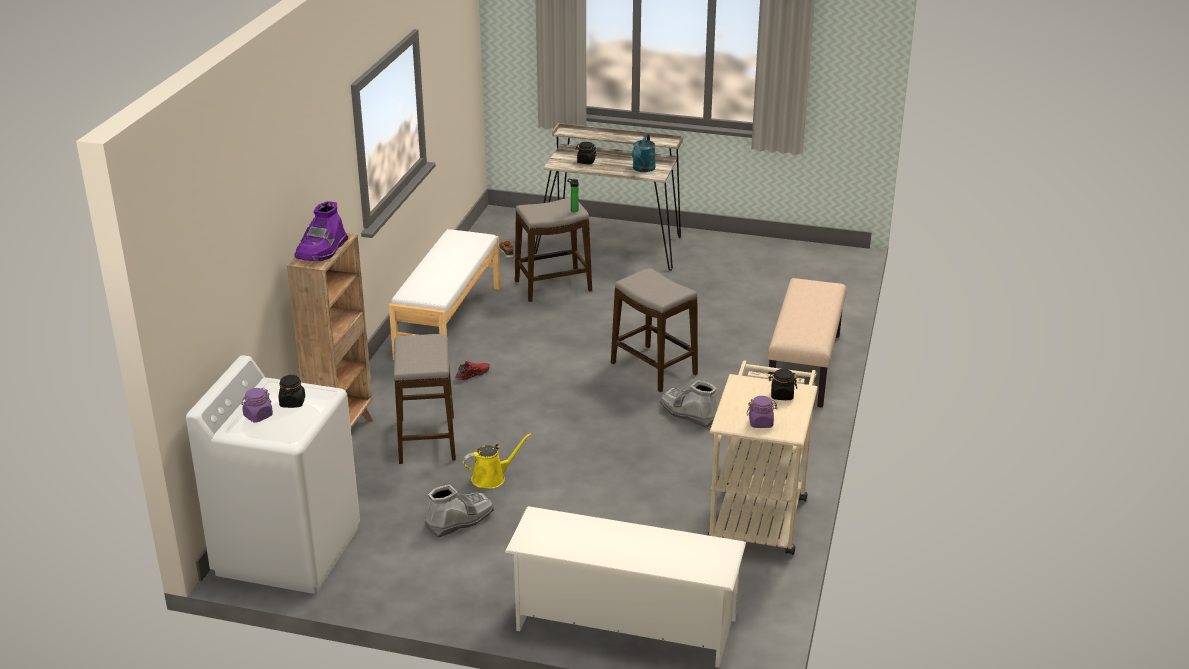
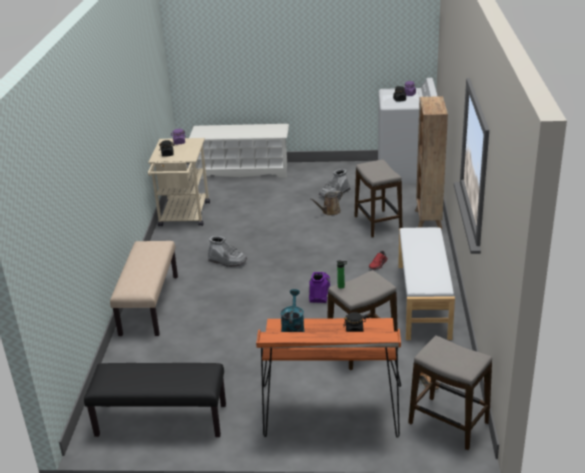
camera: 170 degrees right, 0 degrees up
(322, 251) = (432, 104): purple boot -> purple boot (319, 292)
(491, 478) = (329, 212): yellow watering can -> brown watering can
(611, 244) = (331, 412): beige desk -> orange desk
(654, 369) = (257, 287): stool -> stool (448, 423)
(778, 258) = (161, 421): none -> black bench

